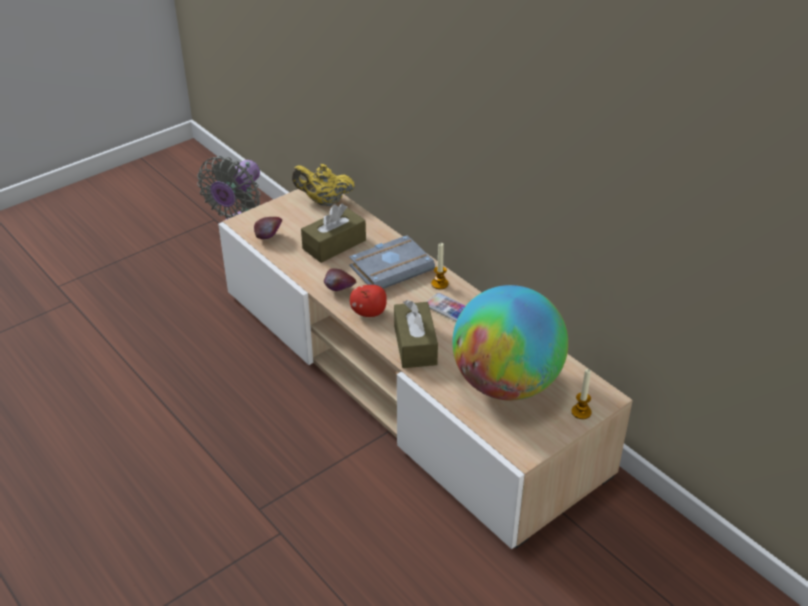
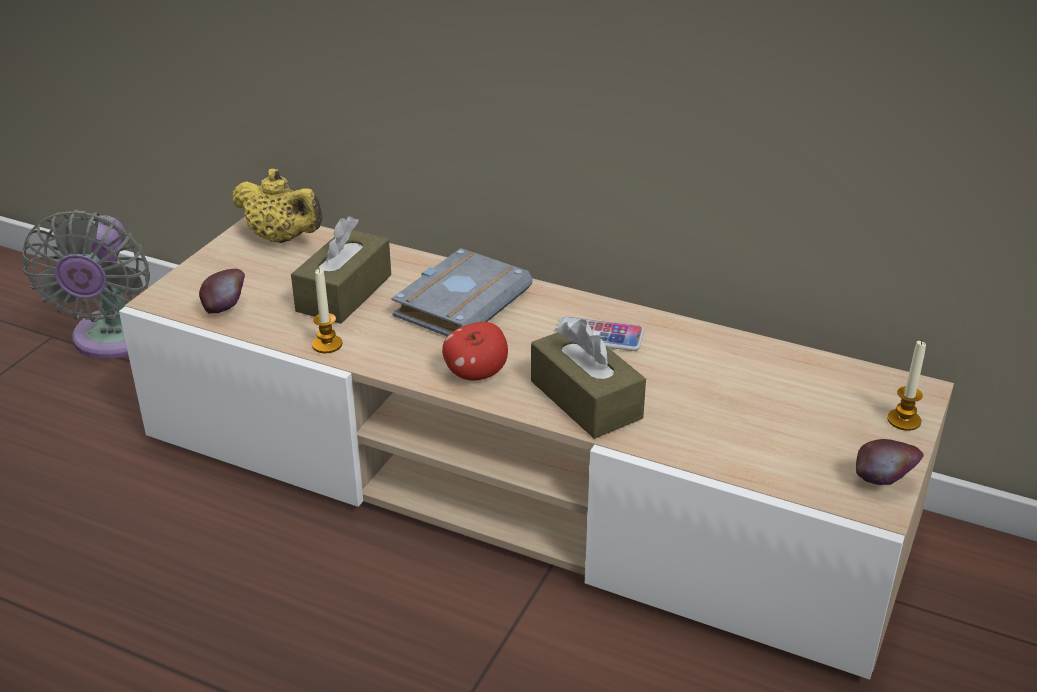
camera: 25 degrees left, 5 degrees down
(324, 201) = (282, 238): yellow teapot -> yellow teapot turned 135 degrees counterclockwise
(340, 291) = (404, 356): apple -> apple (883, 483)
(439, 284) = (553, 305): candle -> candle (327, 345)
(505, 384) = (766, 414): globe -> none

